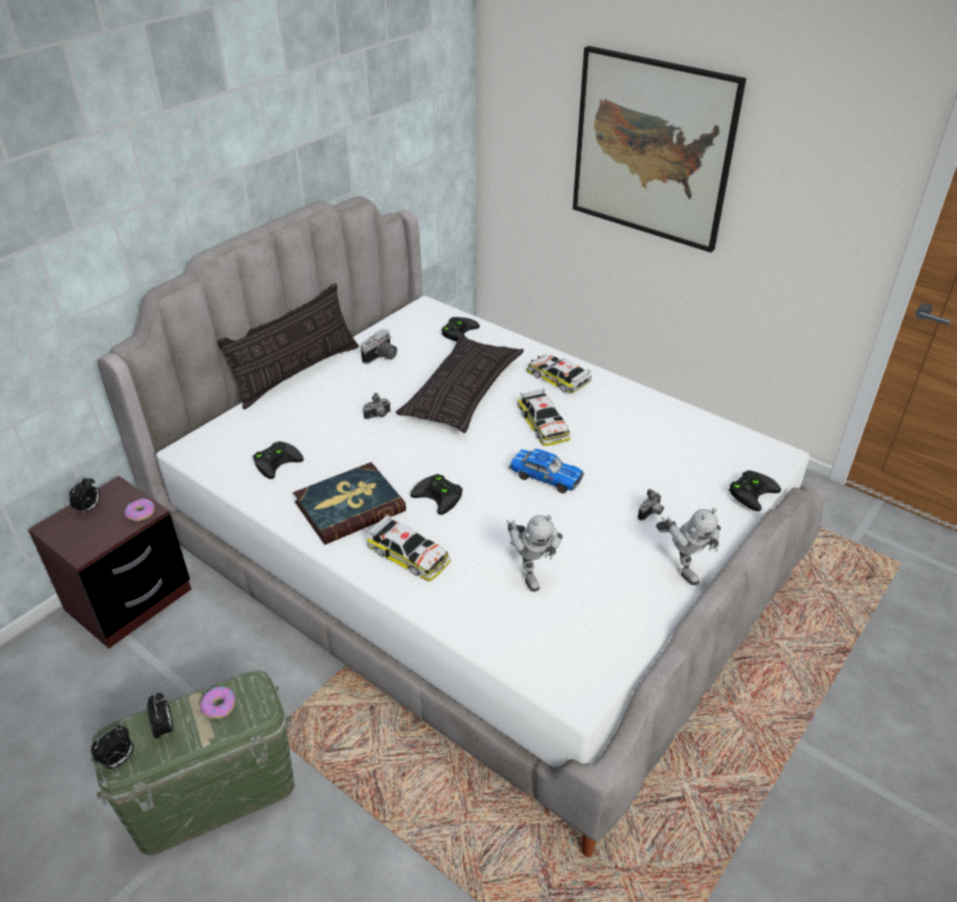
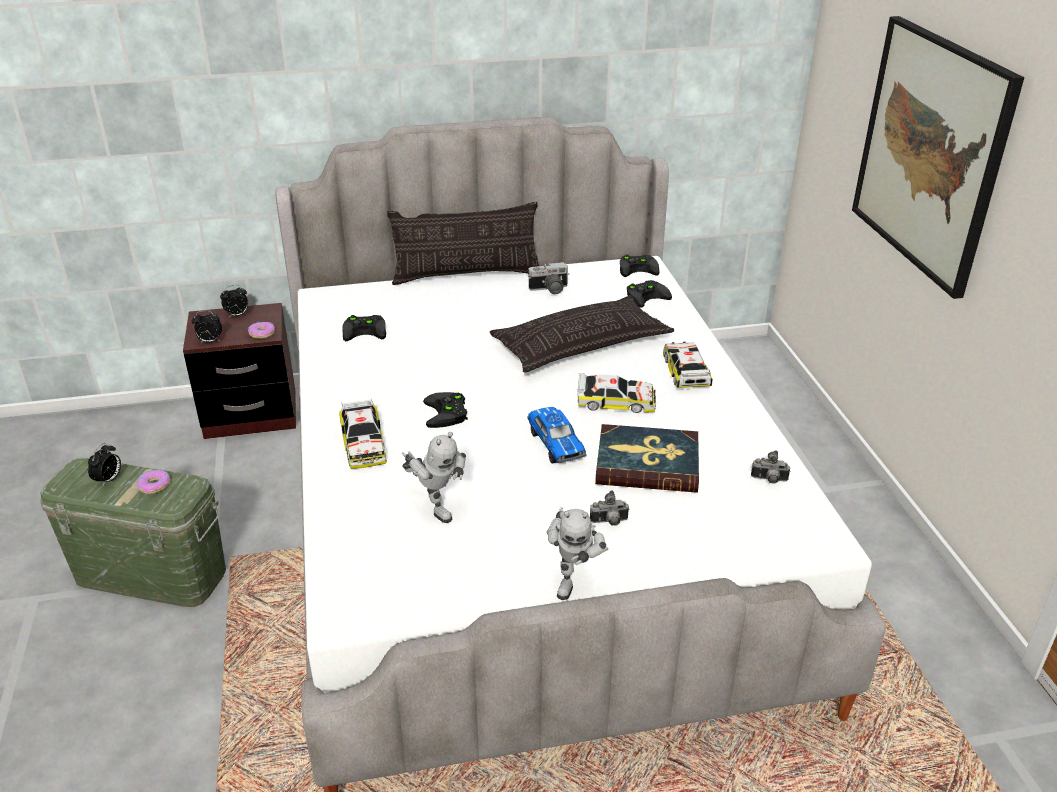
camera: 40 degrees right, 5 degrees down
(119, 761) = (64, 482): alarm clock -> alarm clock (210, 341)
(349, 506) = (371, 386): book -> book (647, 463)
(378, 416) = (484, 333): camera -> camera (769, 480)
(529, 571) = (436, 506): toy robot -> toy robot turned 60 degrees counterclockwise
(543, 424) = (616, 402): toy car -> toy car turned 105 degrees counterclockwise
(751, 491) = (739, 556): black game controller -> black game controller (639, 268)

